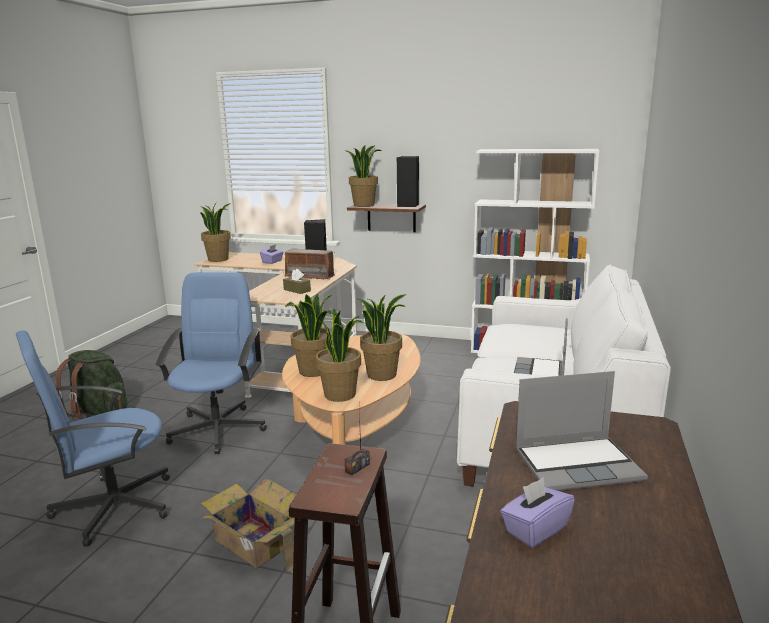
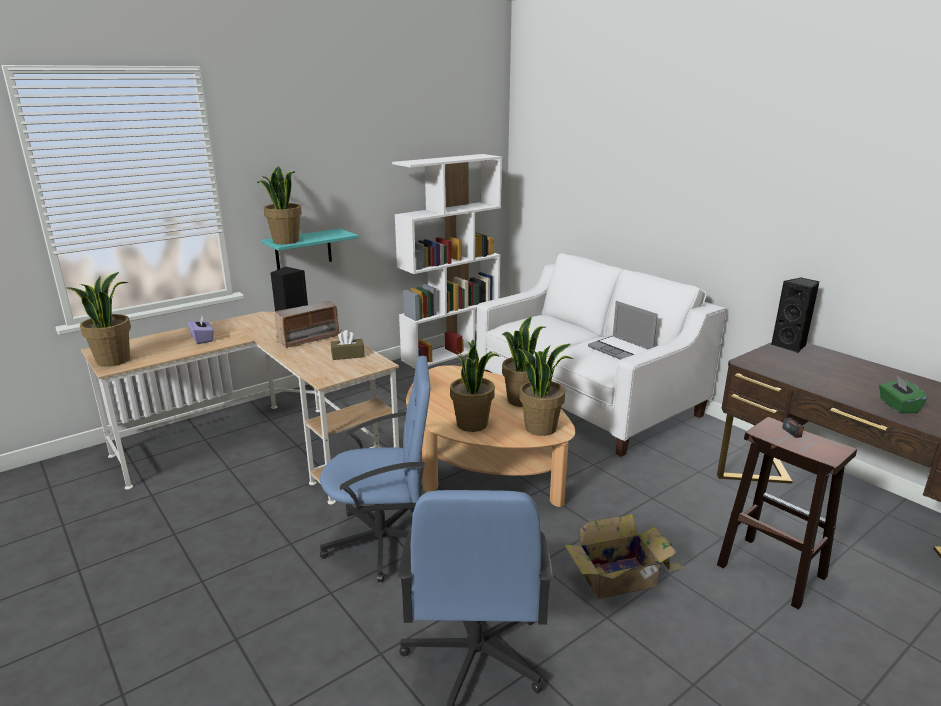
camera: 55 degrees left, 5 degrees up
(98, 412) = (201, 625): green backpack -> none
(218, 429) = (383, 541): blue office chair -> blue office chair turned 135 degrees clockwise
(391, 217) = (303, 249): brown shelf -> turquoise shelf
(408, 205) = (331, 232): black speaker -> black speaker (790, 346)
(535, 529) = (898, 406): purple tissue box -> green tissue box
(578, 464) = (829, 374): laptop -> none

